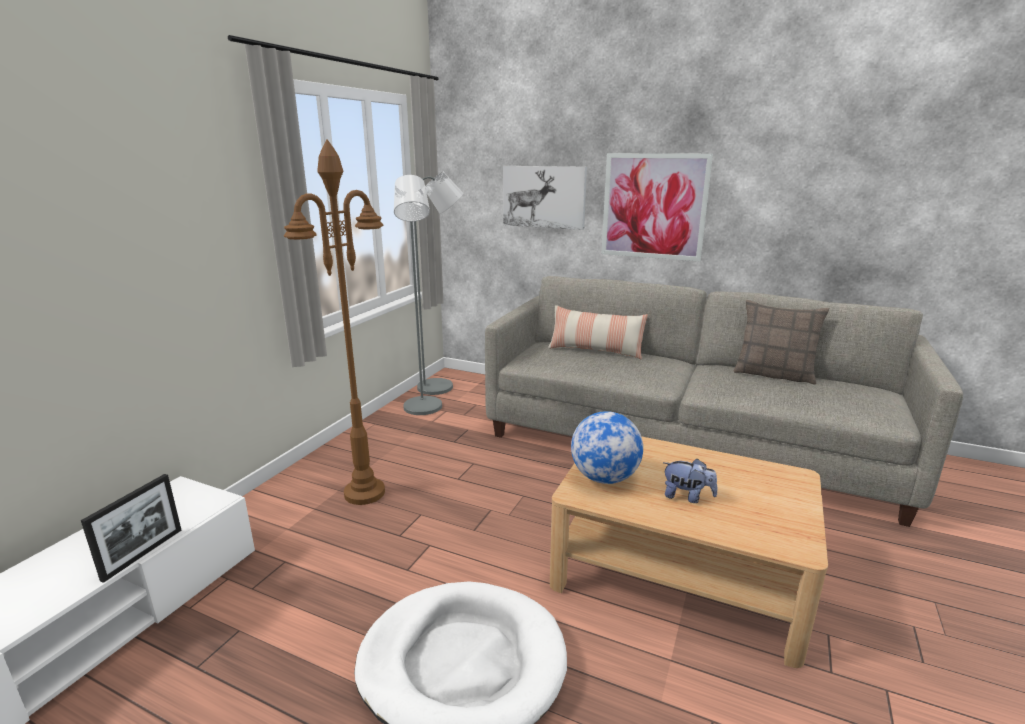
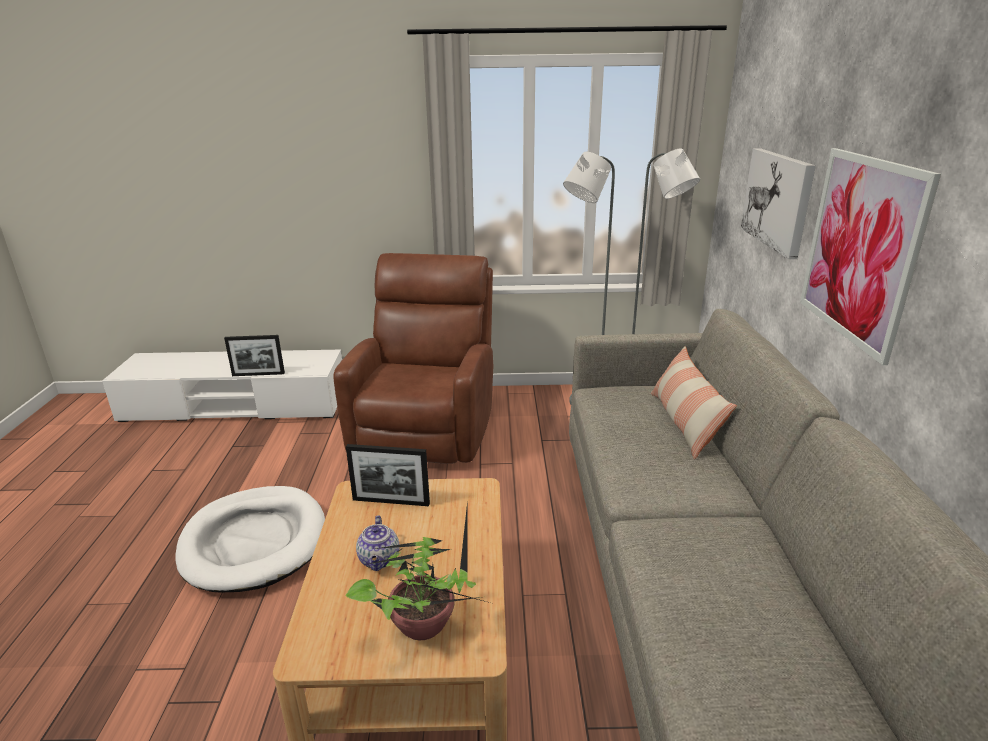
camera: 65 degrees right, 5 degrees up
(365, 493) = (427, 429): brown floor lamp -> brown armchair
(604, 478) = (391, 502): globe -> picture frame
(687, 497) = (379, 560): plush toy -> teapot
(768, 490) = (424, 623): none -> potted plant
(774, 374) = (788, 592): pillow -> none

